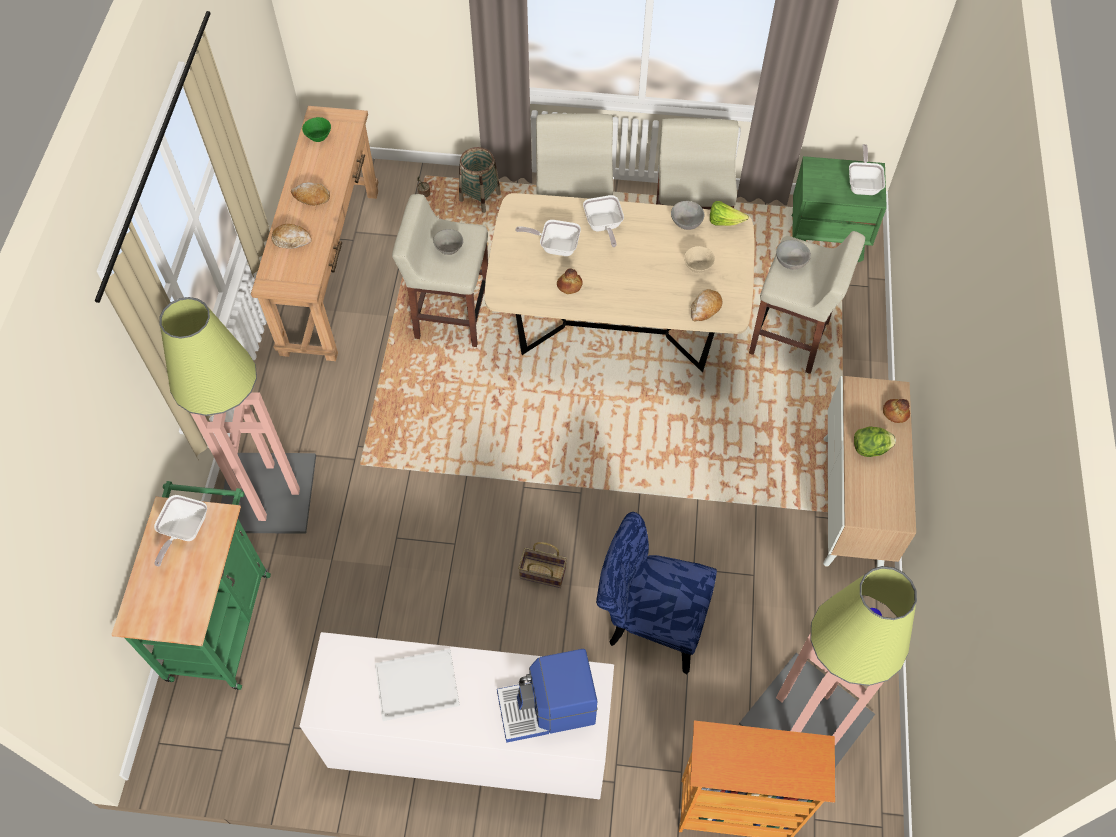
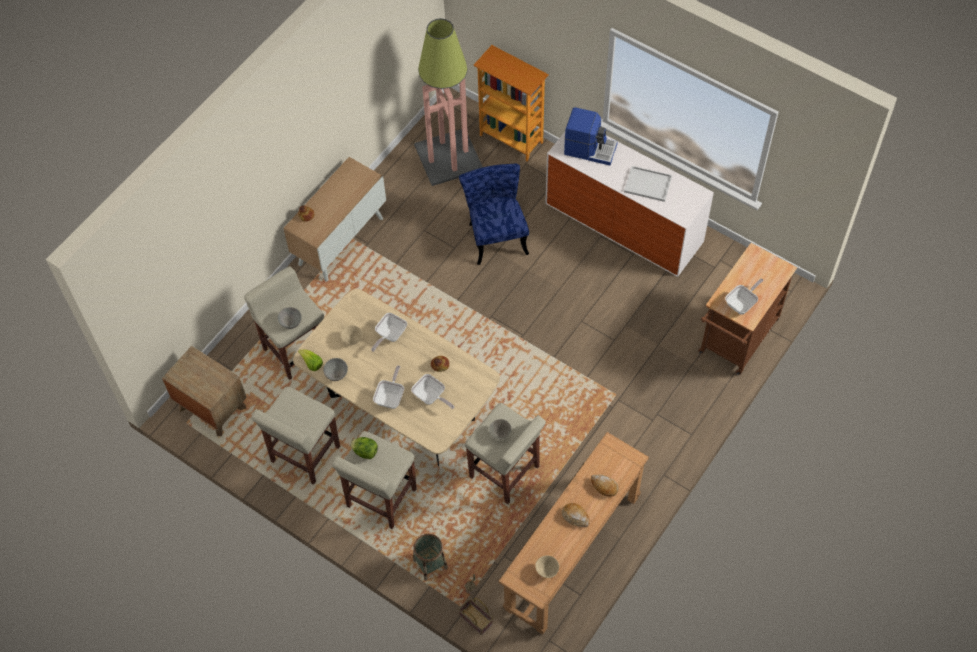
camera: 150 degrees left, 0 degrees up
(221, 617) = (736, 341): green cart -> brown cart
(269, 492) = (680, 403): floor lamp -> none
(319, 138) = (547, 570): green bowl -> beige bowl
(541, 573) = (540, 283): basket -> basket (477, 619)
(649, 619) = (496, 234): blue chair -> blue chair turned 150 degrees counterclockwise
(705, 309) = (368, 311): bread -> none
(827, 237) = (212, 408): green nightstand -> brown nightstand
(863, 184) = (190, 369): frying pan -> frying pan (389, 335)
(870, 448) = (336, 204): lettuce -> lettuce (365, 452)

